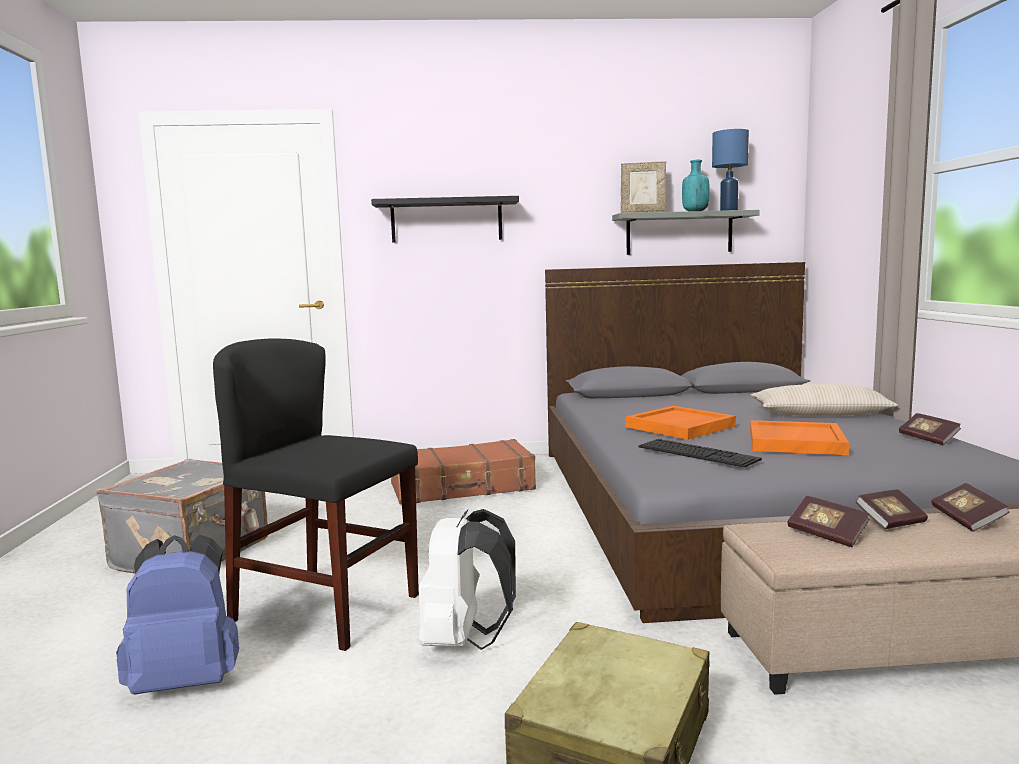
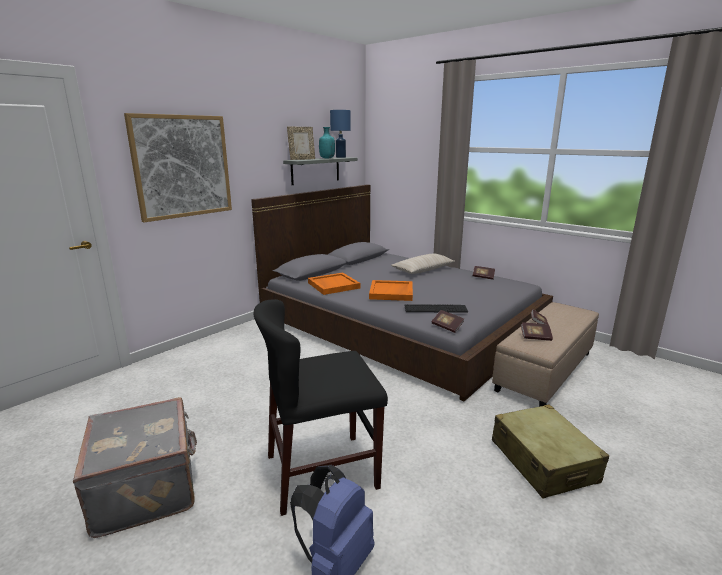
camera: 45 degrees left, 10 degrees up
(446, 220) = (182, 166): black shelf -> picture
(462, 487) = (249, 358): brown suitcase -> none
(464, 641) = (419, 449): white backpack -> none
(794, 442) = (450, 291): orange tray -> orange tray (333, 285)
(967, 520) = (551, 315): book -> book (447, 327)

